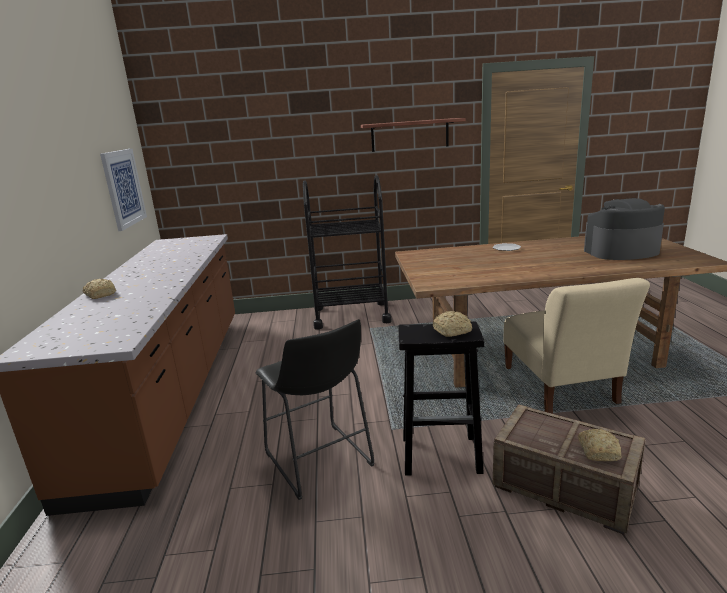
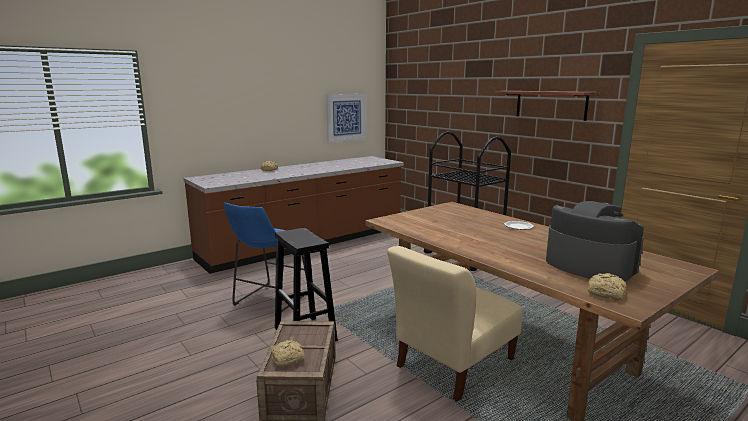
camera: 55 degrees right, 5 degrees down
(320, 463) = (269, 301): black stool -> blue stool
(453, 331) = (305, 239): bread -> bread (607, 294)

